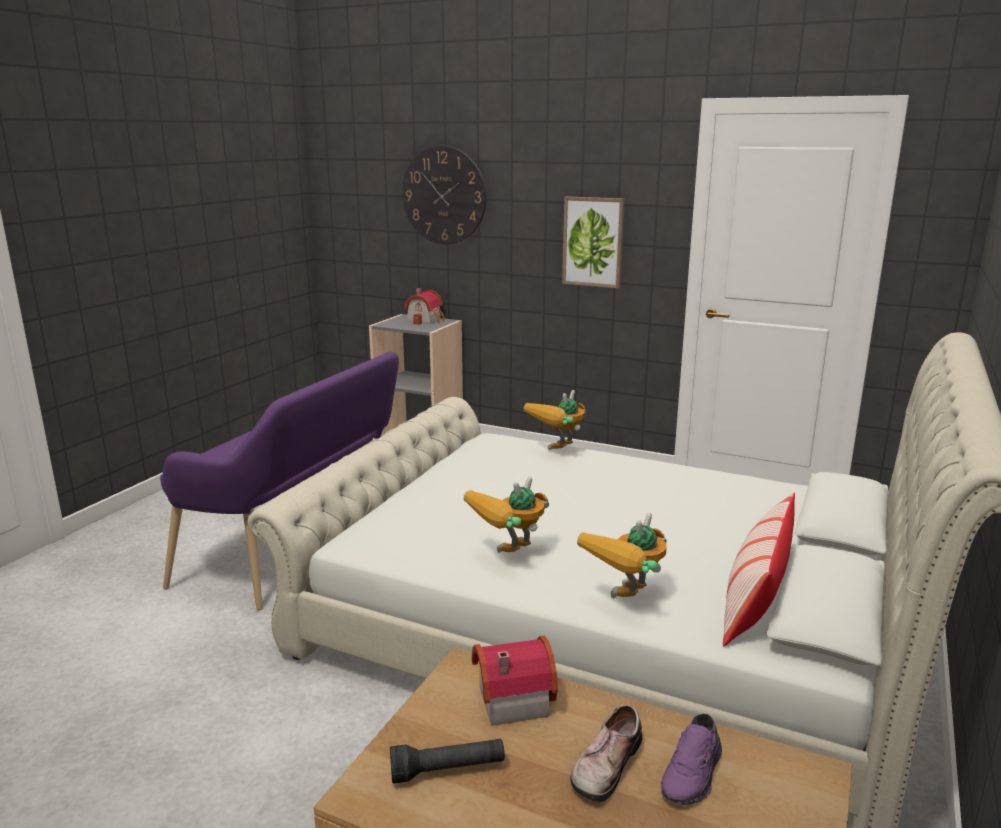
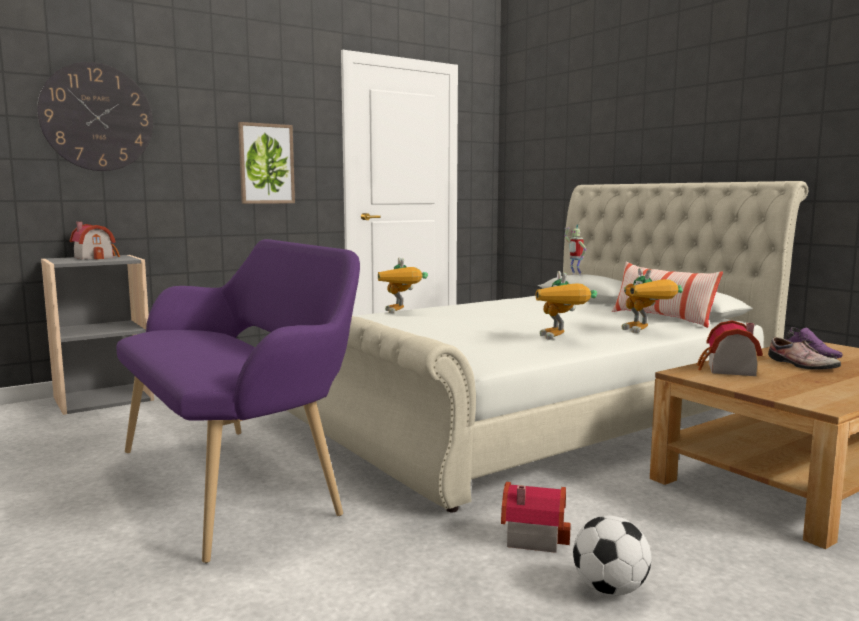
camera: 60 degrees left, 10 degrees down
(177, 782) = (610, 589): none -> football
(265, 713) = (532, 536): none -> toy house
(447, 770) = (802, 388): black flashlight -> none
(833, 479) = (575, 275): none -> toy robot

